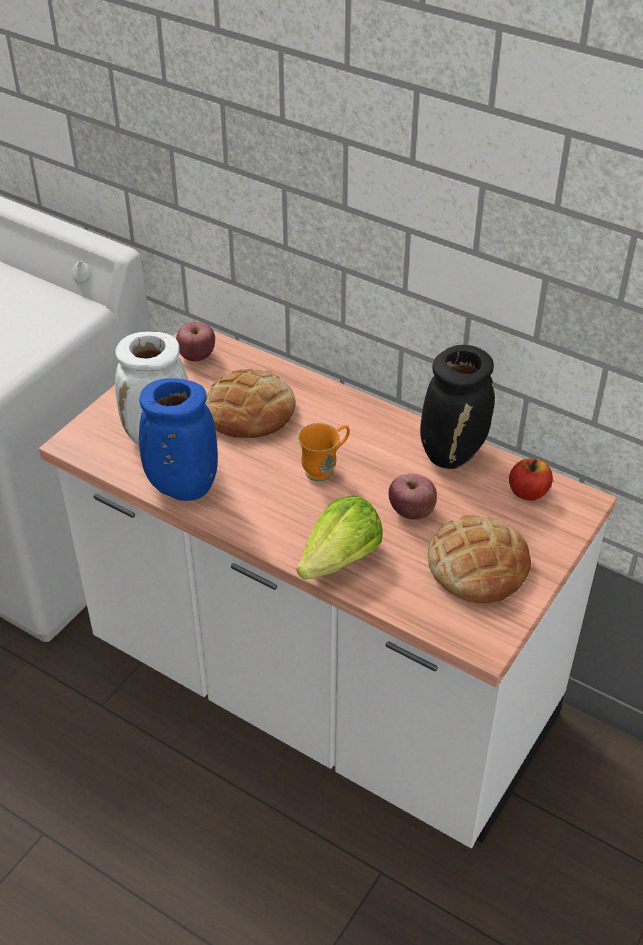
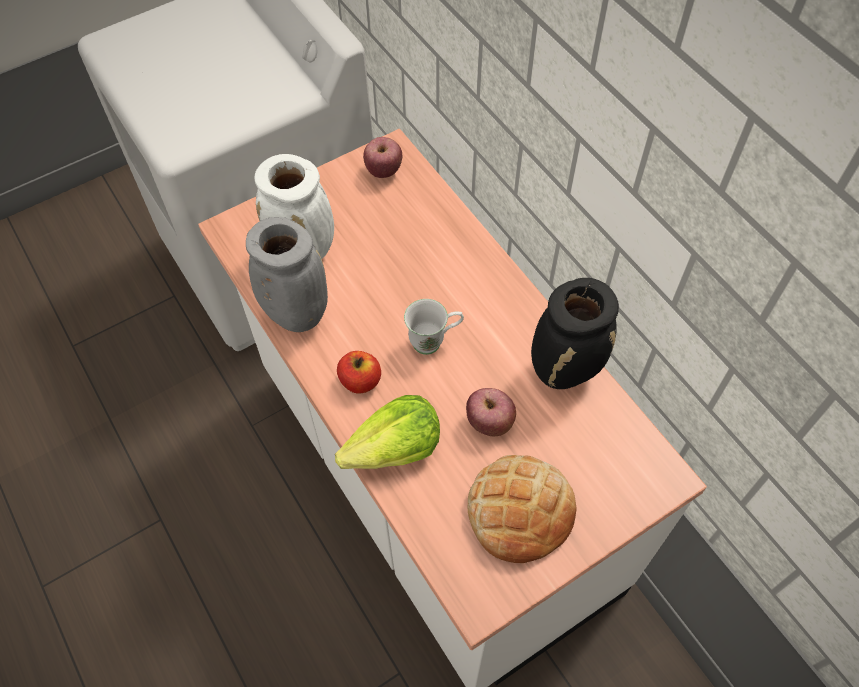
camera: 25 degrees right, 15 degrees up
(181, 488) = (294, 313): blue vase -> grey vase
(249, 411) = (399, 250): bread -> none
(325, 469) = (434, 341): orange mug -> white mug
(528, 492) = (617, 445): apple -> apple (360, 381)

